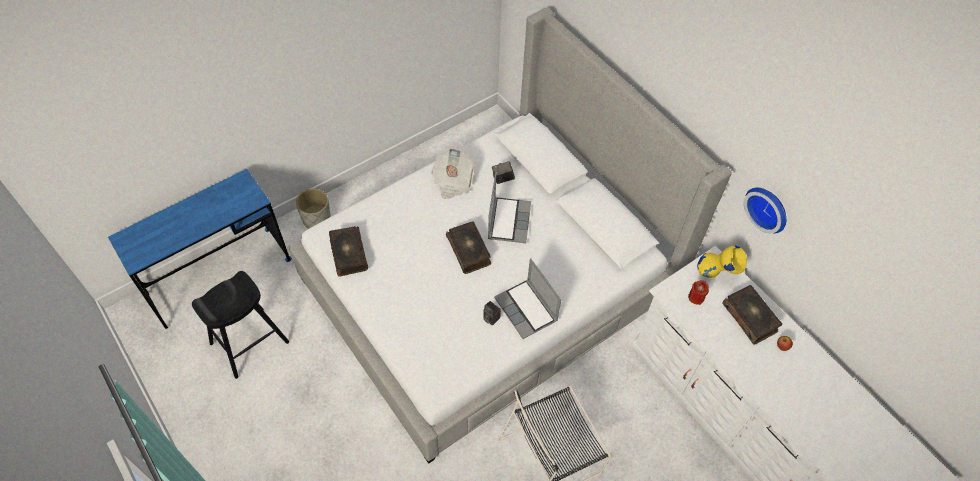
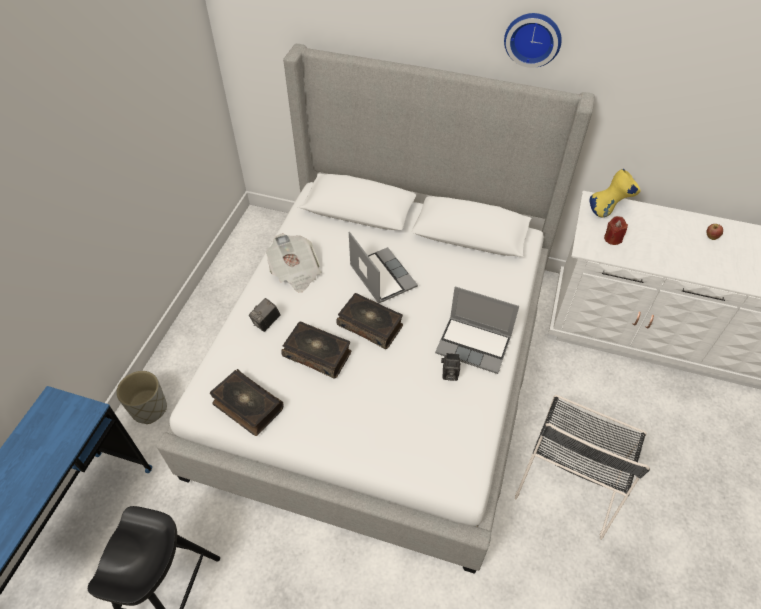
camera: 35 degrees left, 5 degrees down
(503, 179) = (341, 244): camera -> camera (266, 323)
(750, 318) = (666, 229): book -> book (318, 354)
(768, 208) = (644, 110): wall clock -> wall clock (533, 38)

